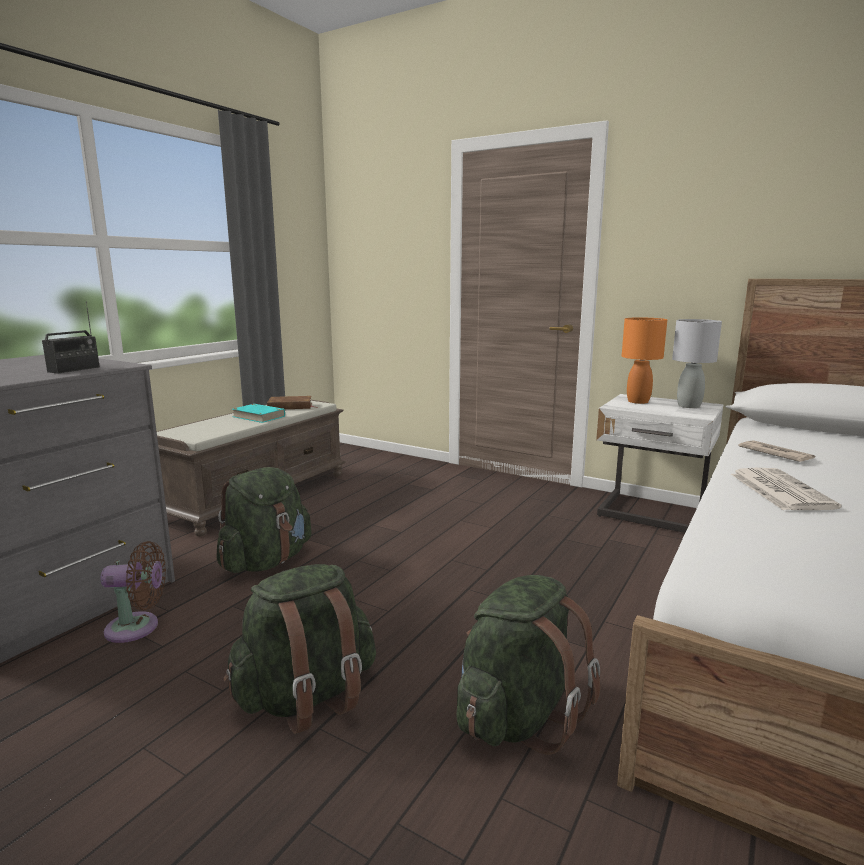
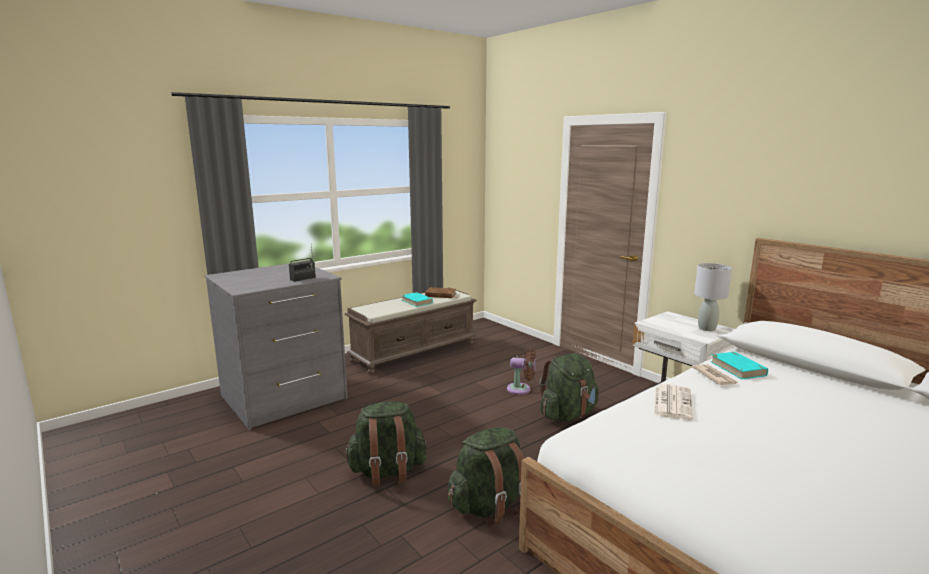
camera: 20 degrees right, 0 degrees up
(137, 628) = (321, 421): brown fan -> brown fan (521, 389)
(266, 561) = (400, 396): green backpack -> green backpack (567, 415)
(638, 401) = (671, 320): orange table lamp -> none
(785, 442) = (737, 368): none -> turquoise book

